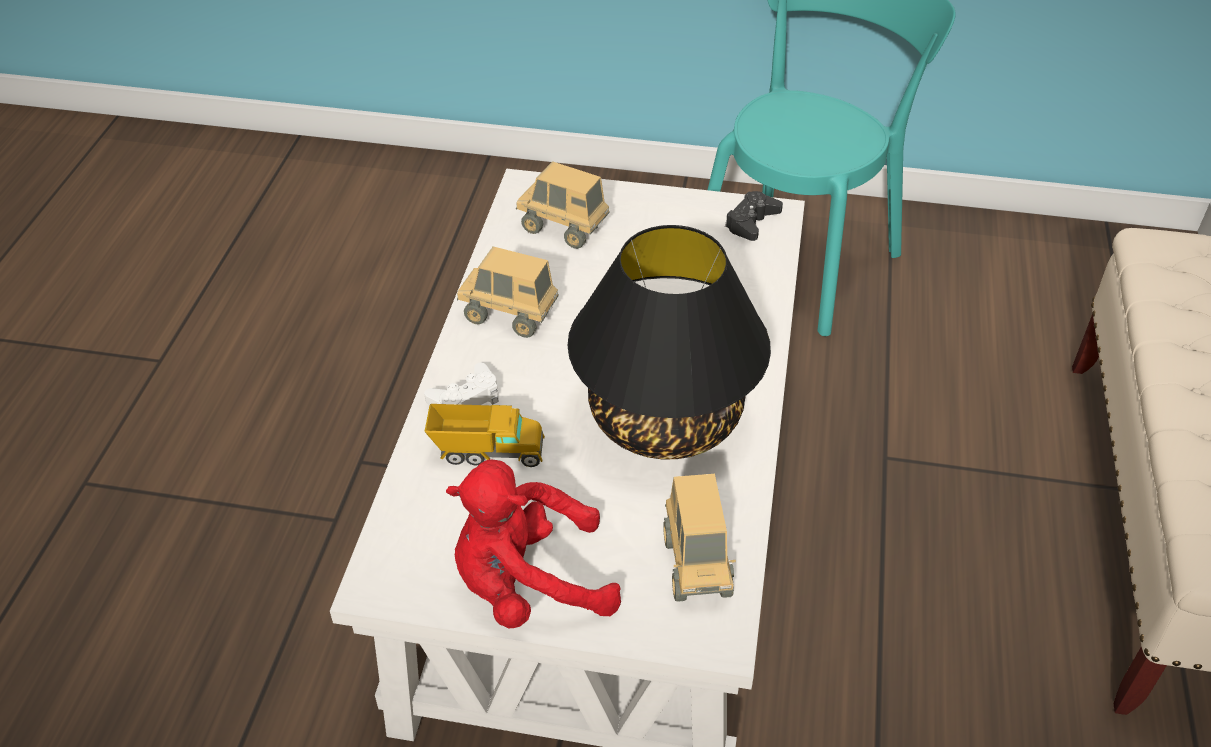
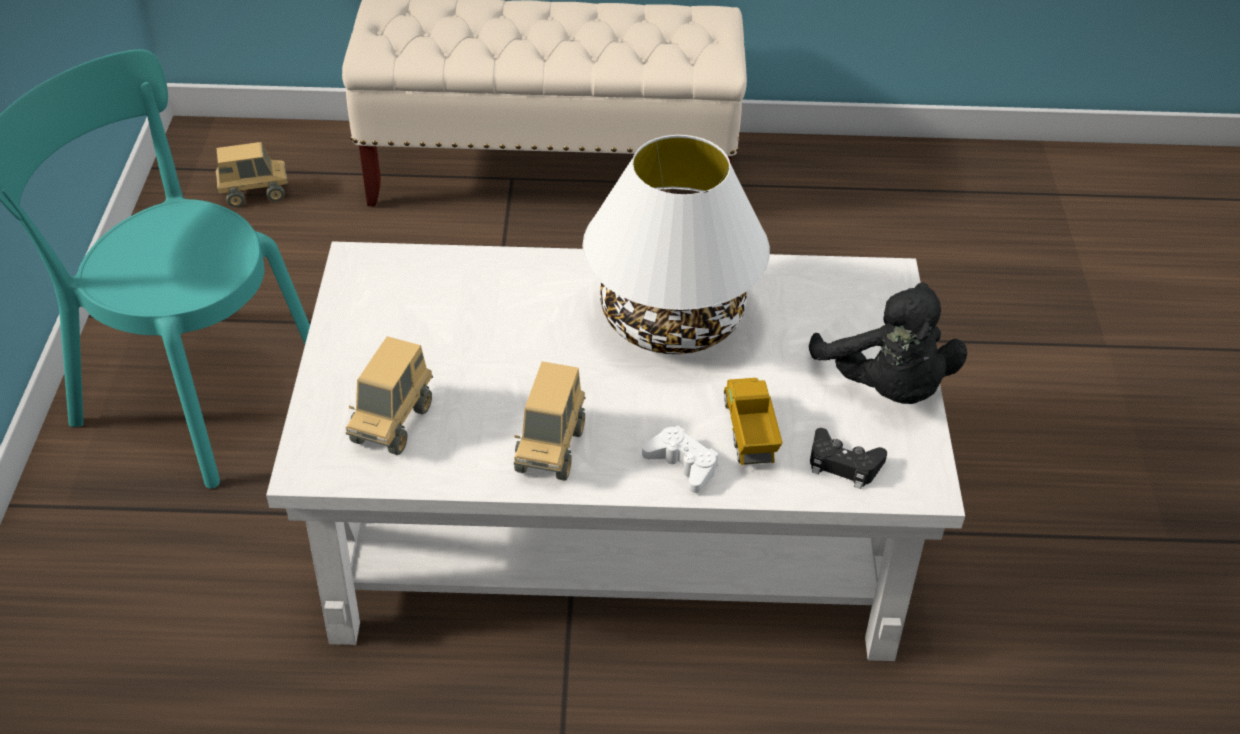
camera: 100 degrees left, 0 degrees up
(528, 584) = (885, 387): red plush toy -> black plush toy
(663, 418) = (672, 321): black table lamp -> white table lamp
(696, 565) = (828, 291): toy truck -> toy truck (255, 194)
(751, 222) = (371, 276): black game controller -> black game controller (843, 464)

